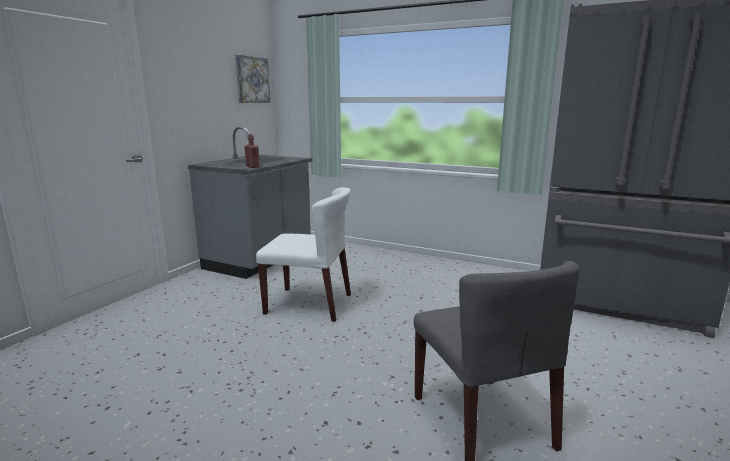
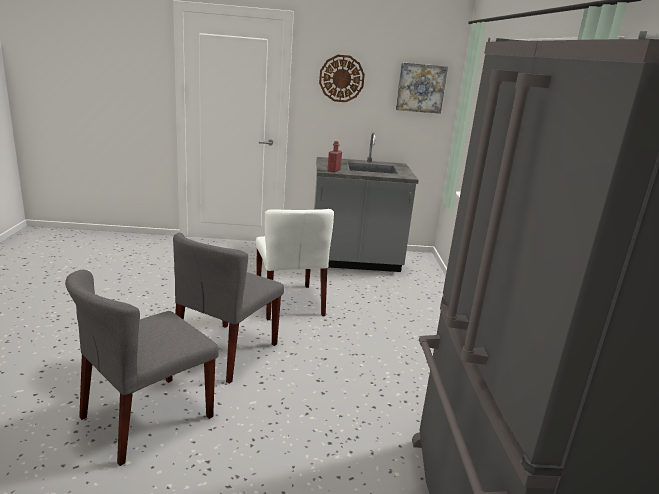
camera: 60 degrees right, 5 degrees up
(191, 73) = (341, 78): none -> wall clock
(381, 354) = (226, 352): none -> grey chair

